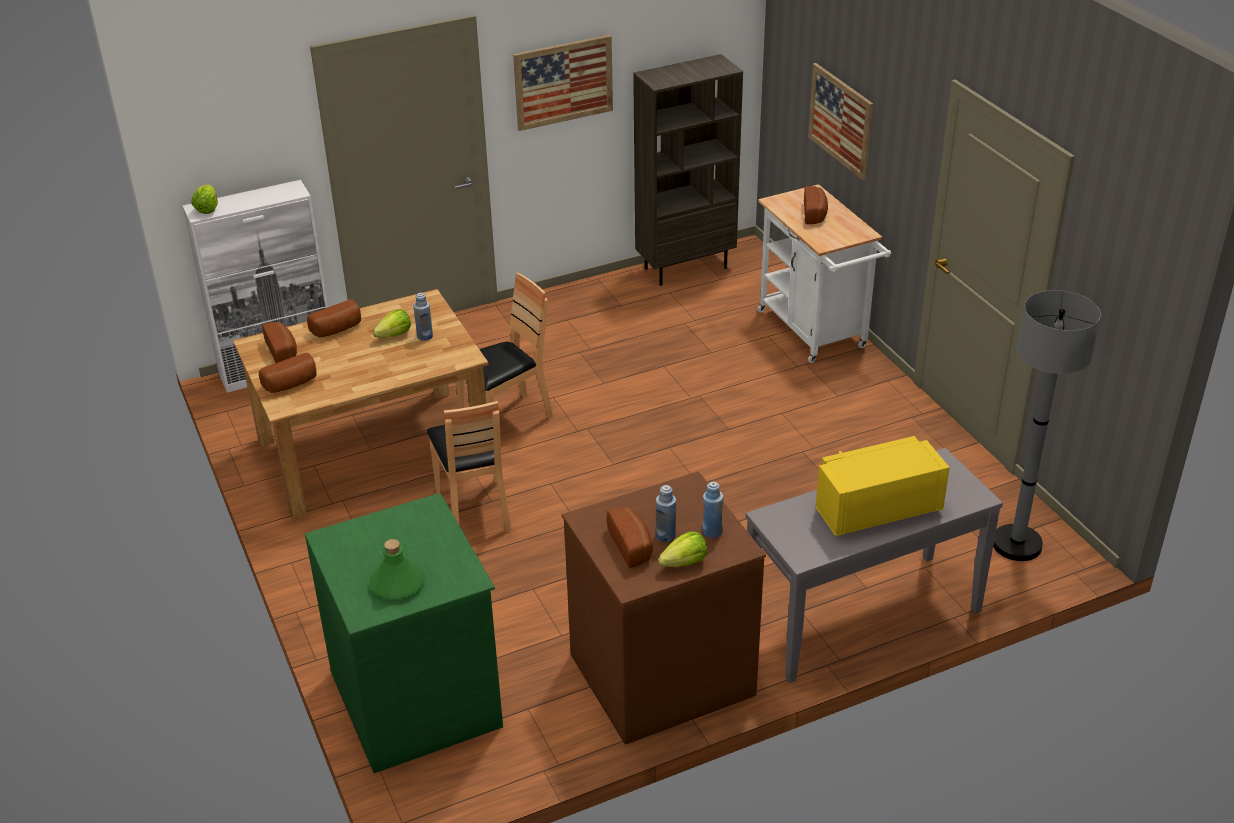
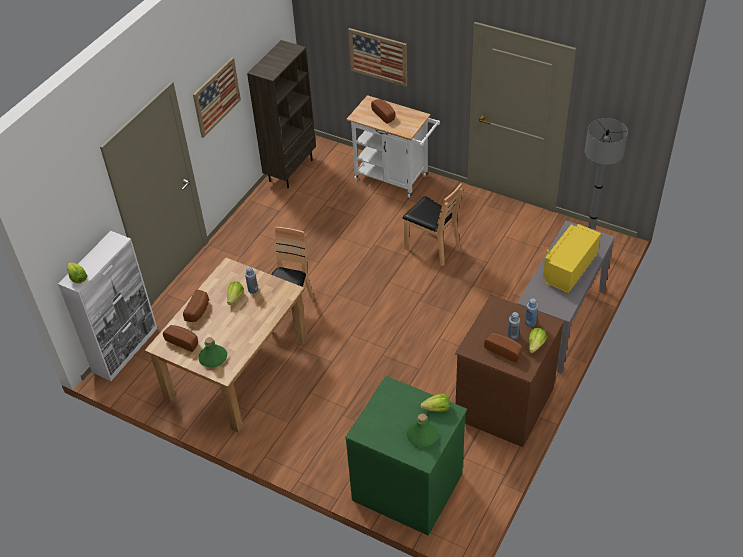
camera: 35 degrees left, 10 degrees up
(292, 384) = (213, 358): bread -> green bottle
(454, 565) = (437, 409): none -> lettuce
(474, 509) = (328, 371): brown chair -> brown chair (432, 247)

